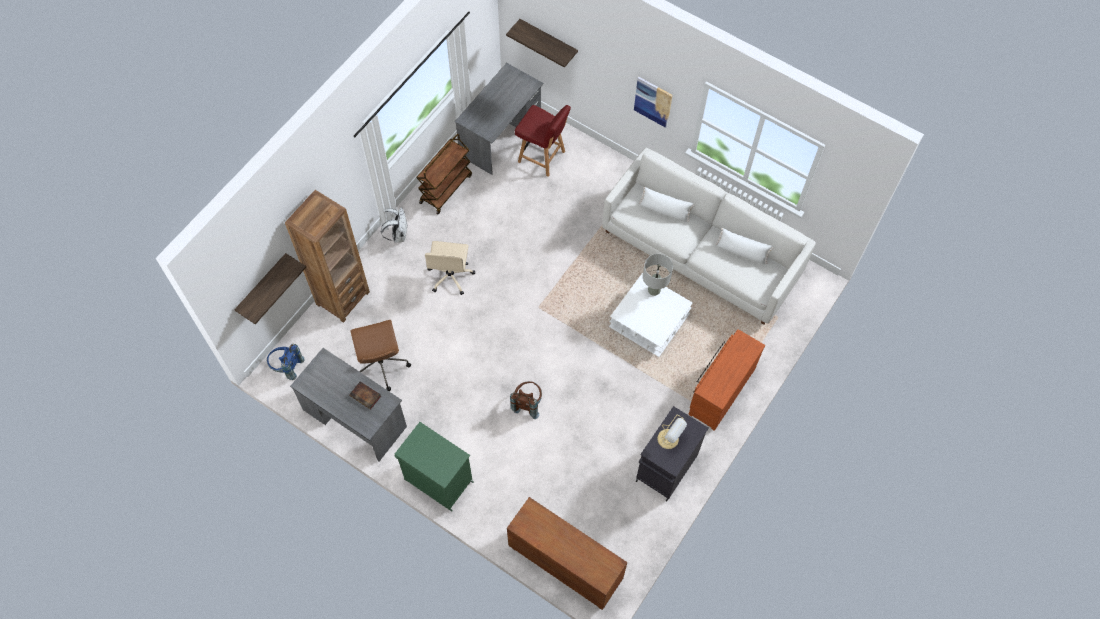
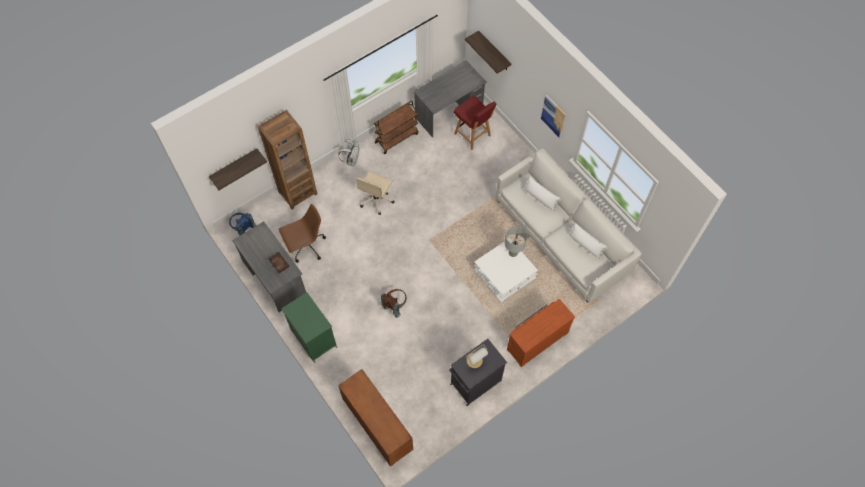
camera: 20 degrees right, 0 degrees up
(381, 365) = (306, 246): brown office chair -> brown office chair turned 120 degrees counterclockwise

